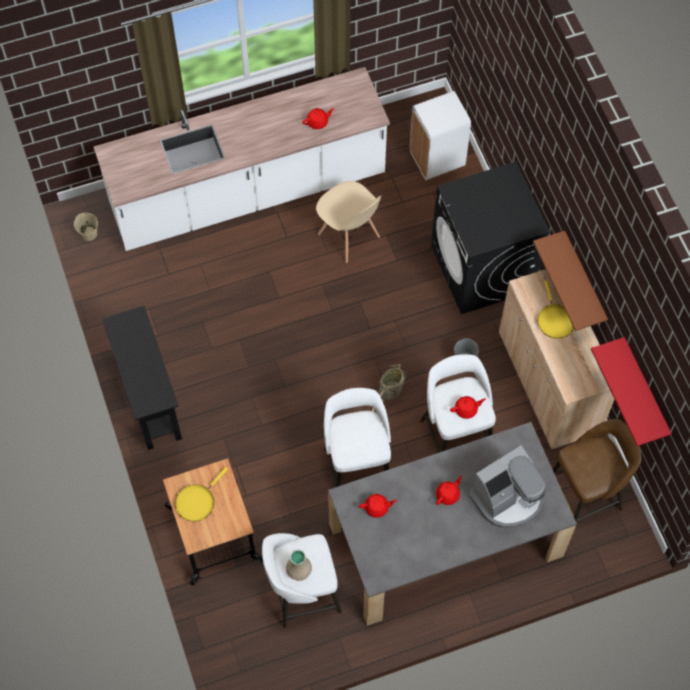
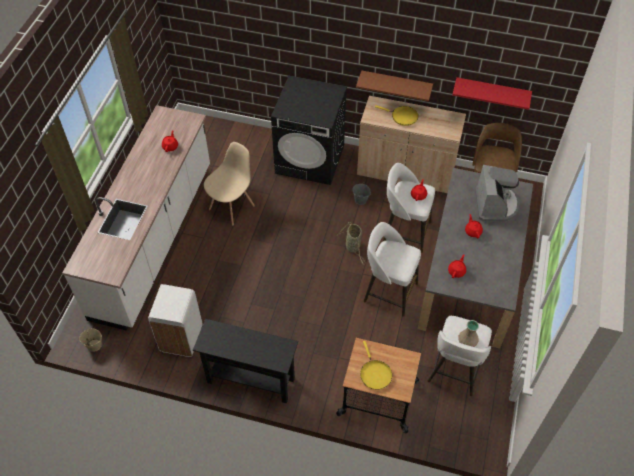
camera: 55 degrees left, 10 degrees down
(349, 236) = (232, 207): beige chair -> beige chair turned 45 degrees counterclockwise
(436, 158) = (221, 139): white trash can -> white trash can (180, 338)

